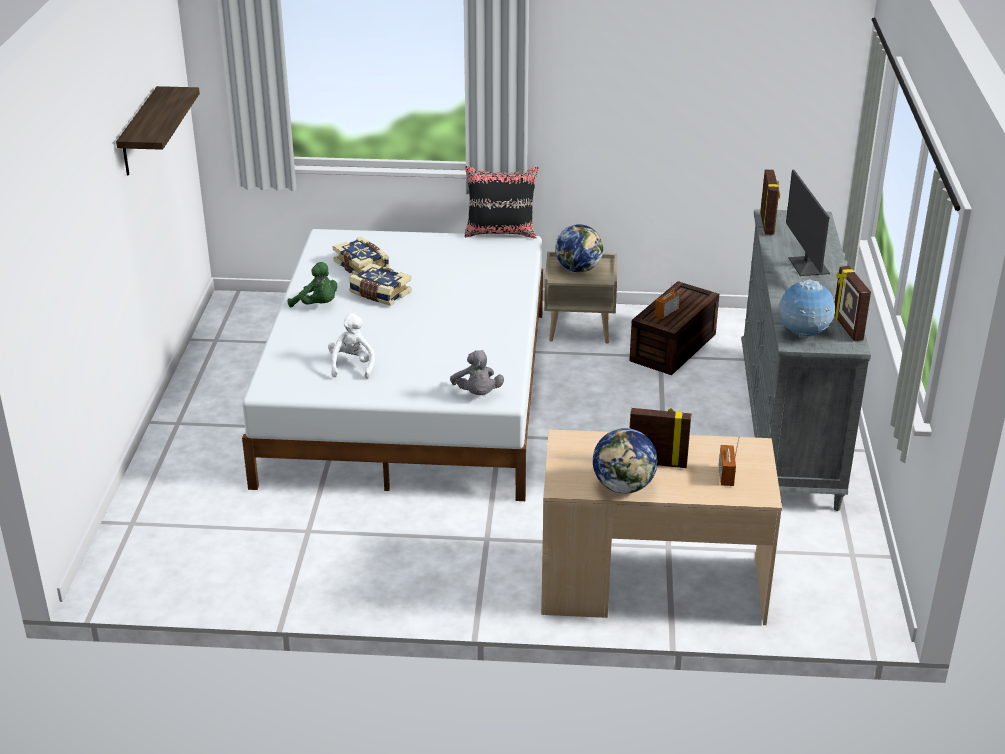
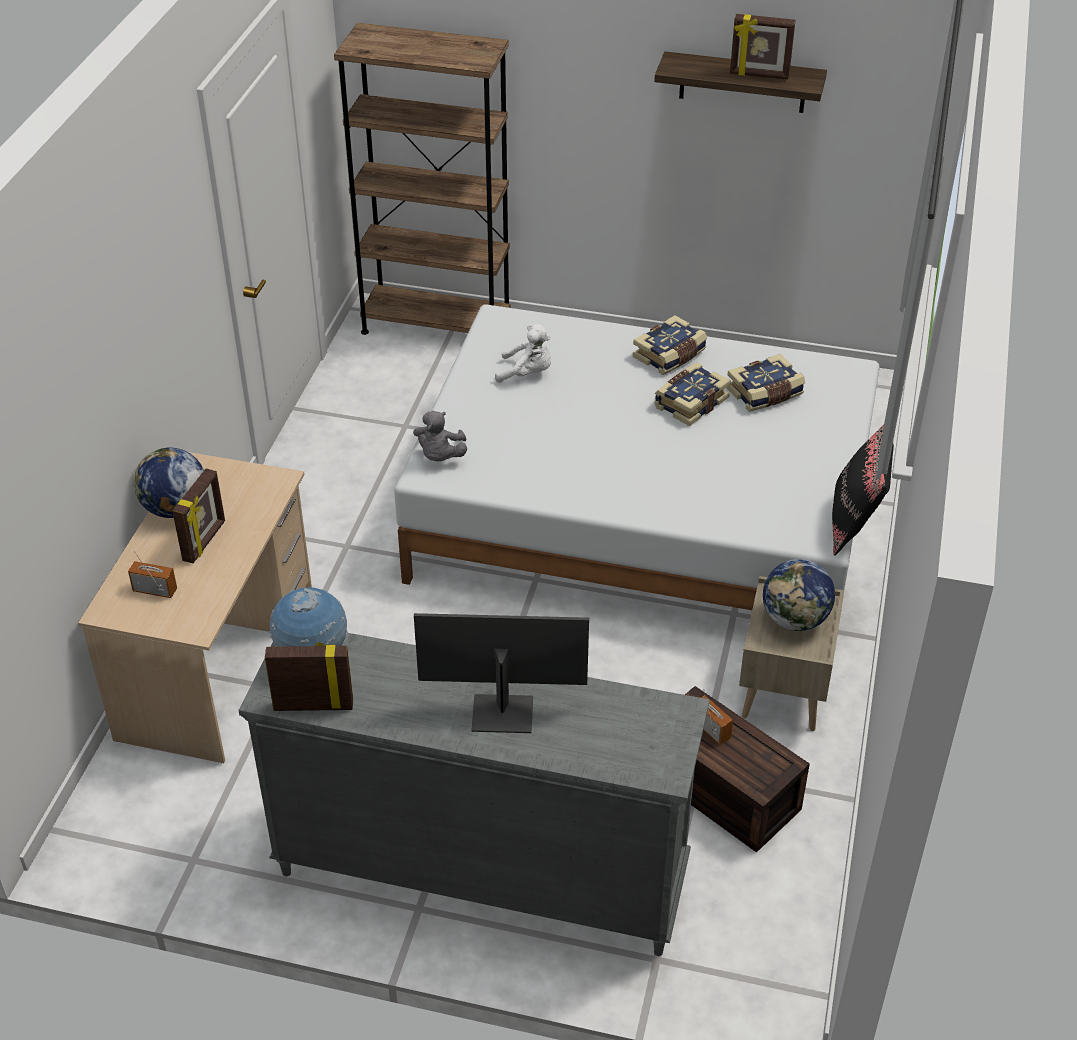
camera: 100 degrees right, 10 degrees up
(136, 535) = (436, 326): none -> brown bookcase
(317, 305) = (670, 356): green plush toy -> book
(477, 394) = (440, 456): grey plush toy -> grey plush toy turned 75 degrees counterclockwise
(767, 224) = (650, 701): picture frame -> picture frame (759, 75)

